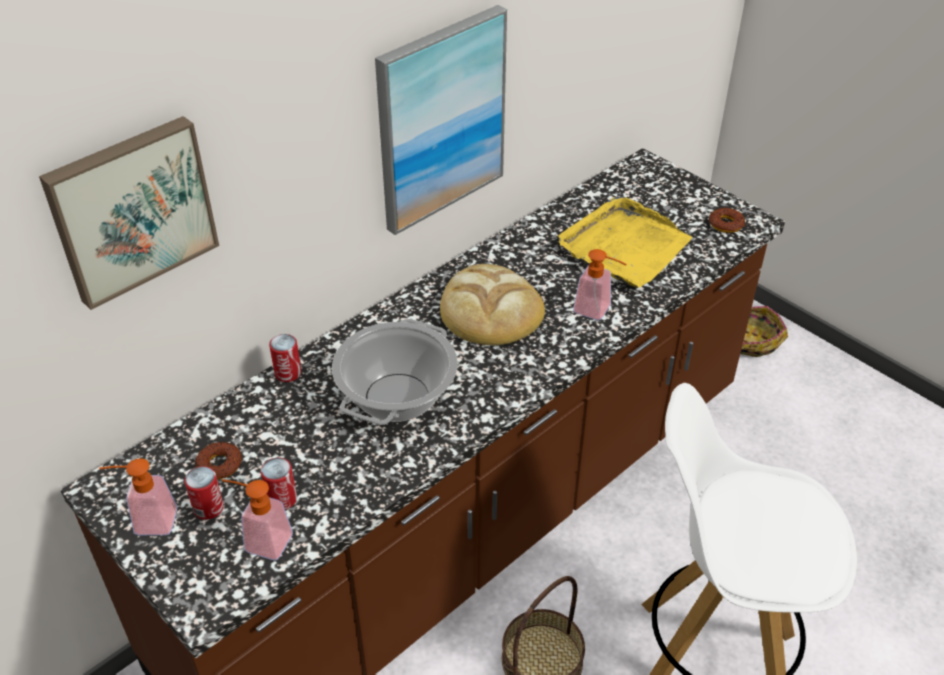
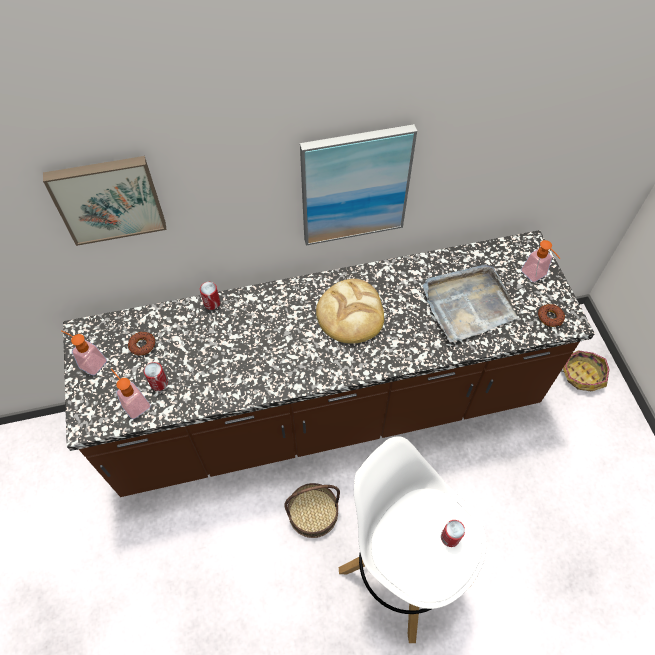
camera: 30 degrees right, 15 degrees up
(208, 508) = (121, 369): can -> can (450, 537)
(397, 398) = (258, 349): cooking pot -> none
(598, 311) = (415, 345): soap dispenser -> soap dispenser (536, 276)
(624, 247) = (467, 304): yellow tray -> grey tray

